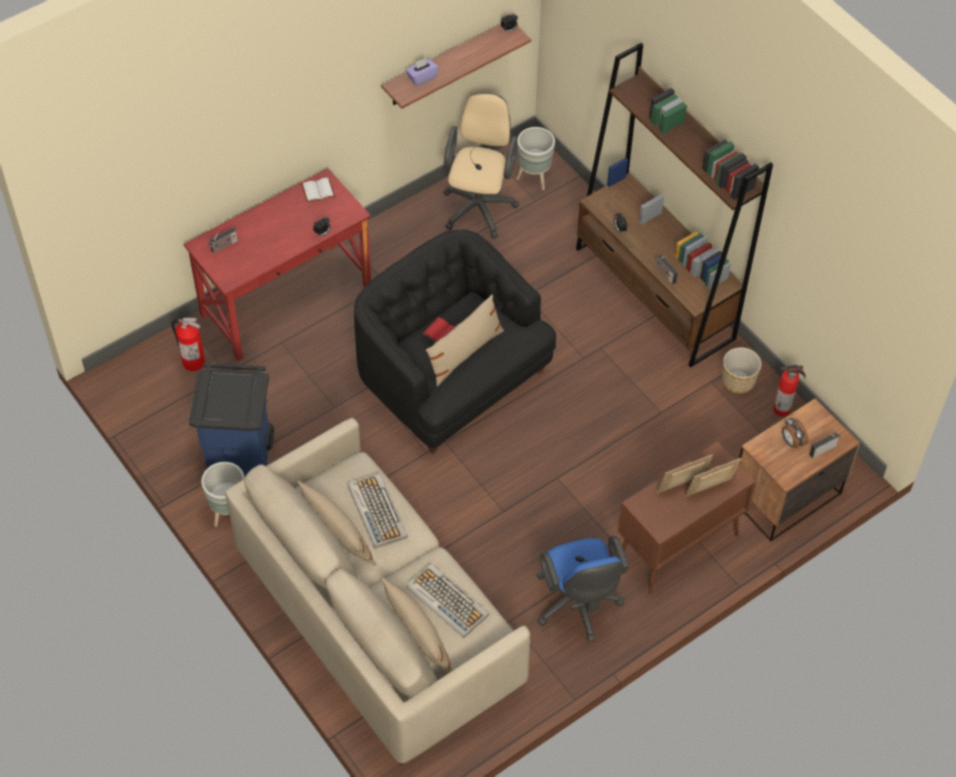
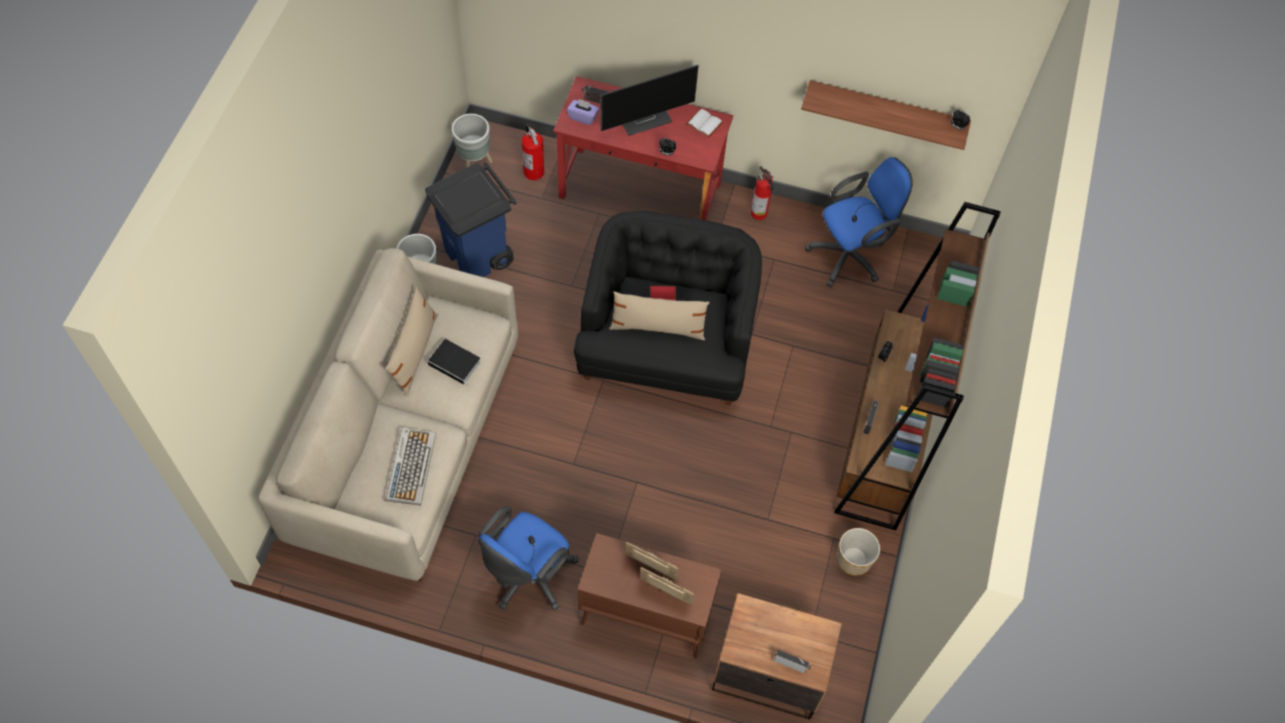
camera: 50 degrees right, 5 degrees up
(274, 225) = (645, 118): none -> monitor
(376, 511) = (456, 363): keyboard -> book
(418, 637) = (363, 468): beige pillow -> none
(422, 78) = (844, 101): purple tissue box -> purple tissue box (583, 117)
(480, 205) = (850, 255): beige office chair -> blue office chair
(533, 178) = (915, 274): grey planter -> grey planter (474, 163)
(783, 409) = (856, 615): fire extinguisher -> fire extinguisher (759, 214)
(791, 442) = (776, 632): alarm clock -> none

